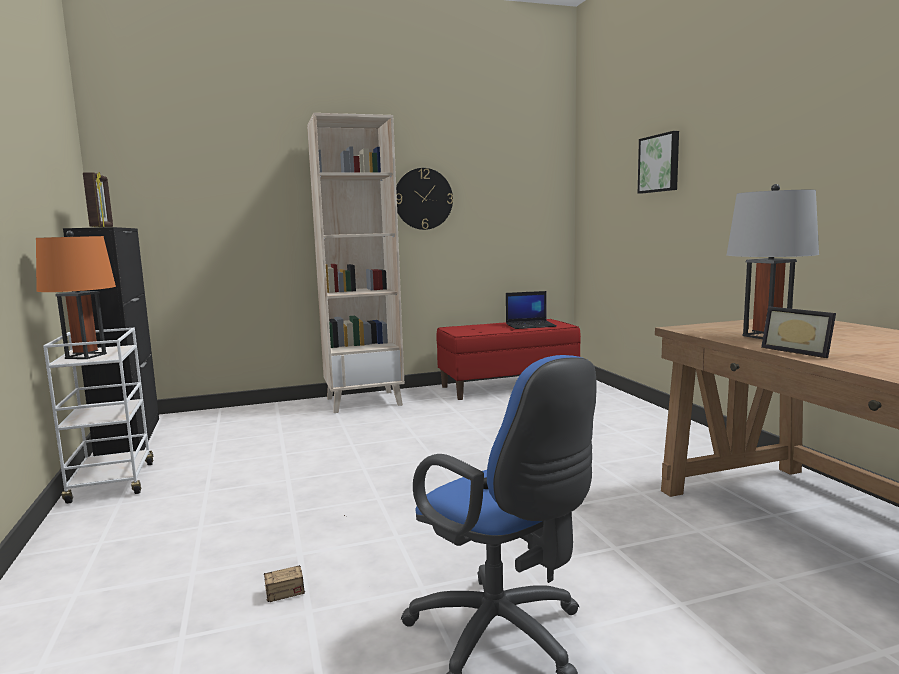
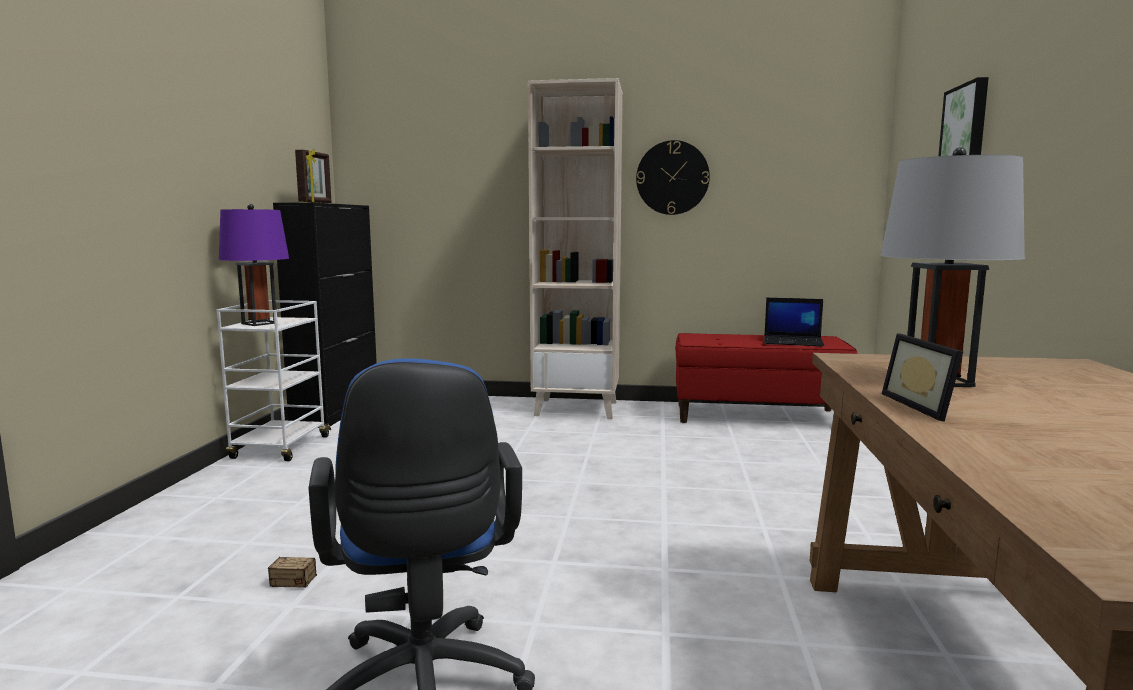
camera: 25 degrees right, 0 degrees up
(86, 356) = (259, 323): orange table lamp -> purple table lamp

